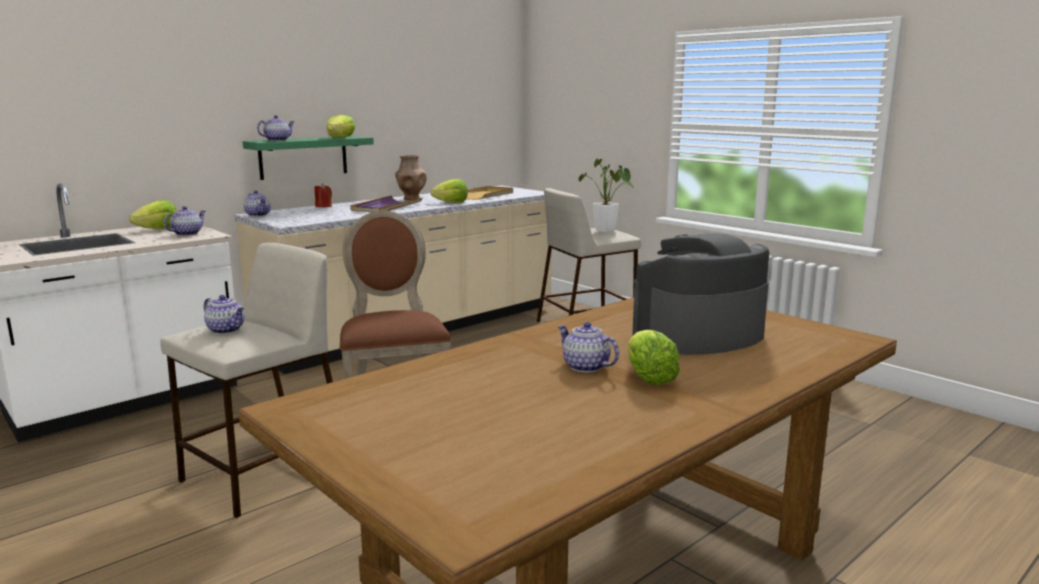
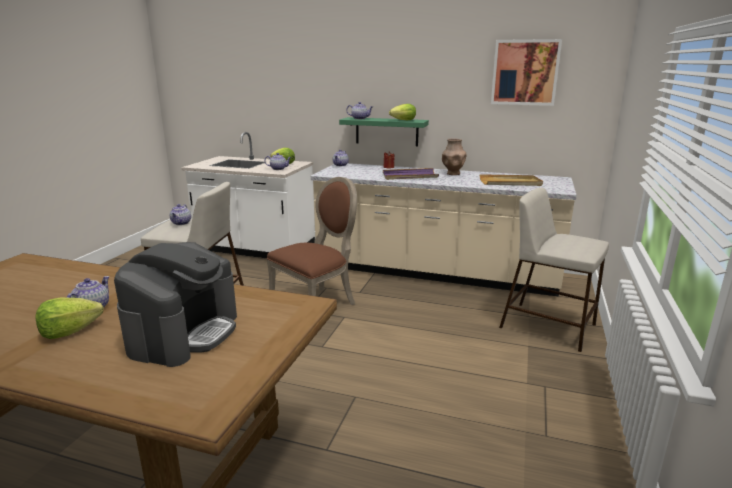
camera: 60 degrees right, 5 degrees up
(448, 74) = (525, 72): none -> picture
(451, 202) = (459, 182): lettuce -> none
(607, 231) = (578, 245): potted plant -> none
(698, 335) = (184, 333): coffee machine -> coffee machine turned 75 degrees clockwise

